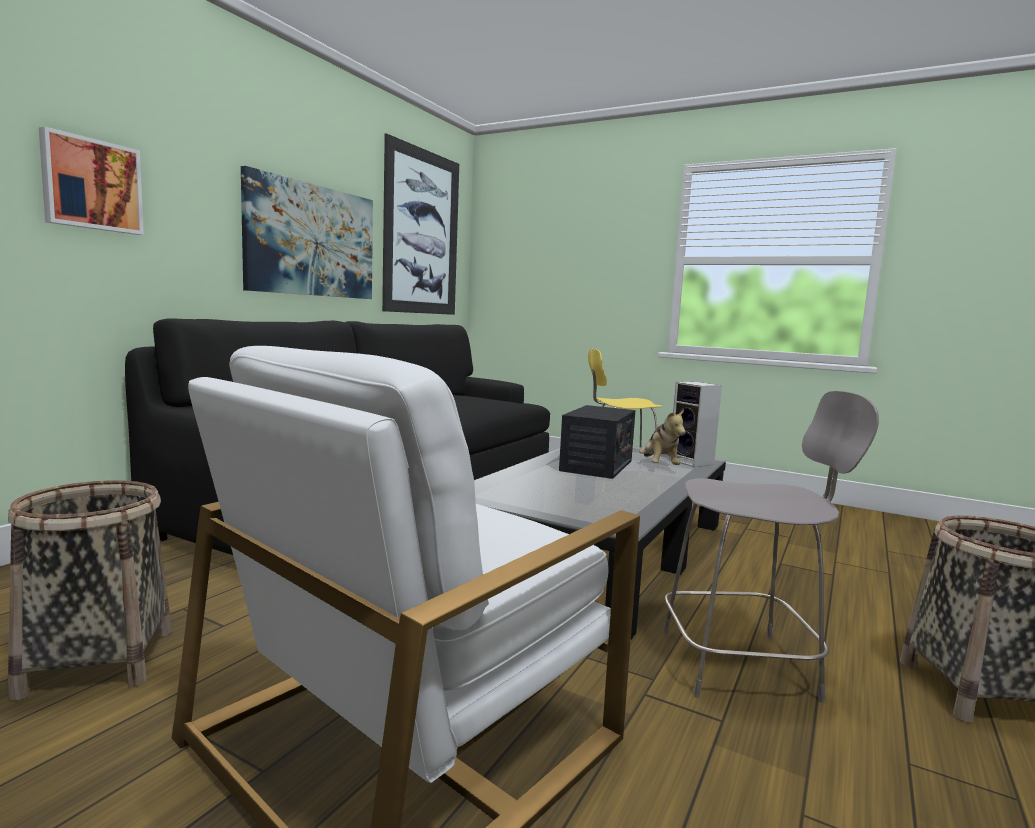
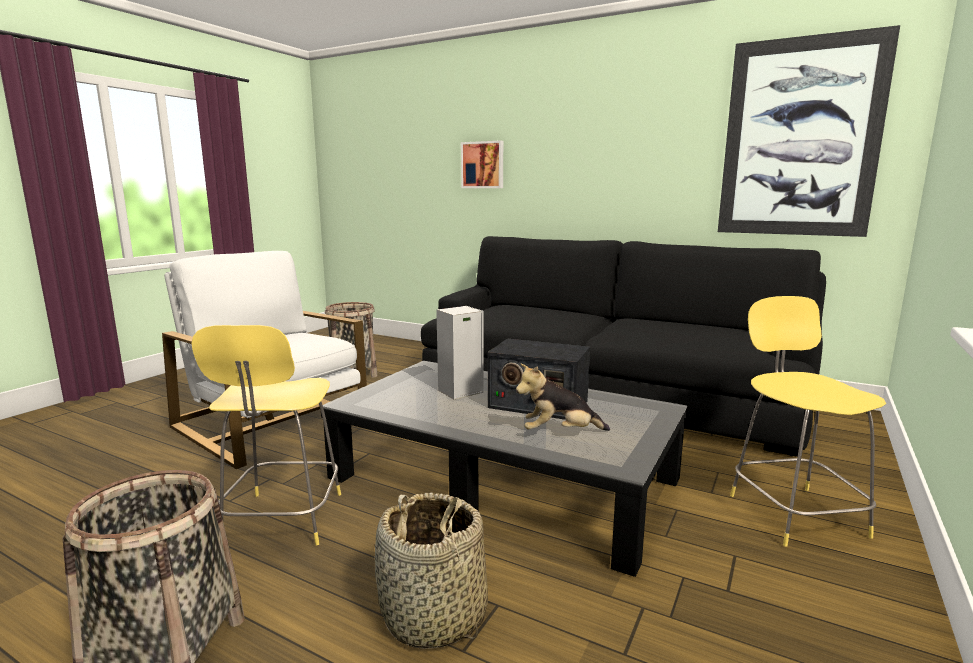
camera: 90 degrees right, 5 degrees up
(312, 241) = (630, 173): picture -> none
(693, 462) = (598, 455): speaker -> speaker (459, 392)
(743, 664) = (283, 521): grey stool -> yellow stool
(812, 582) = (434, 616): none -> basket

